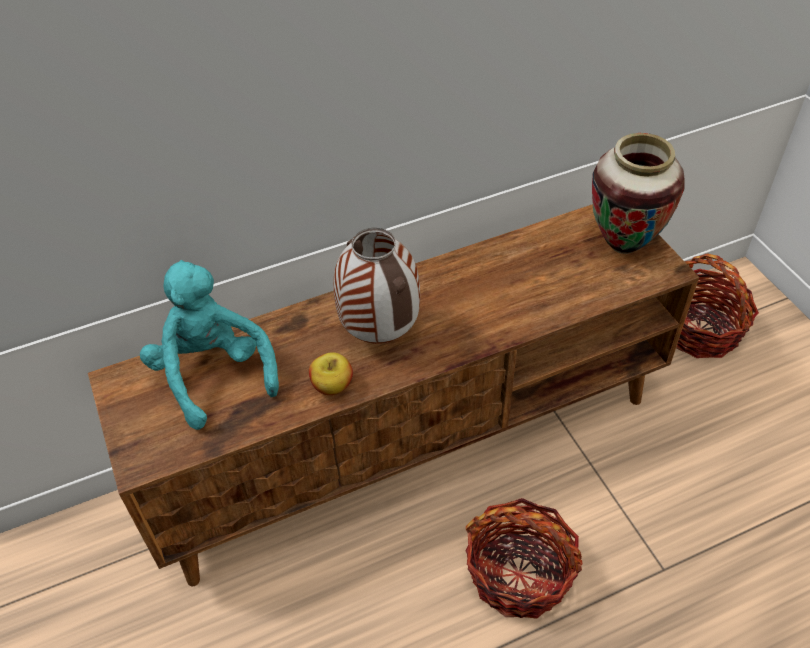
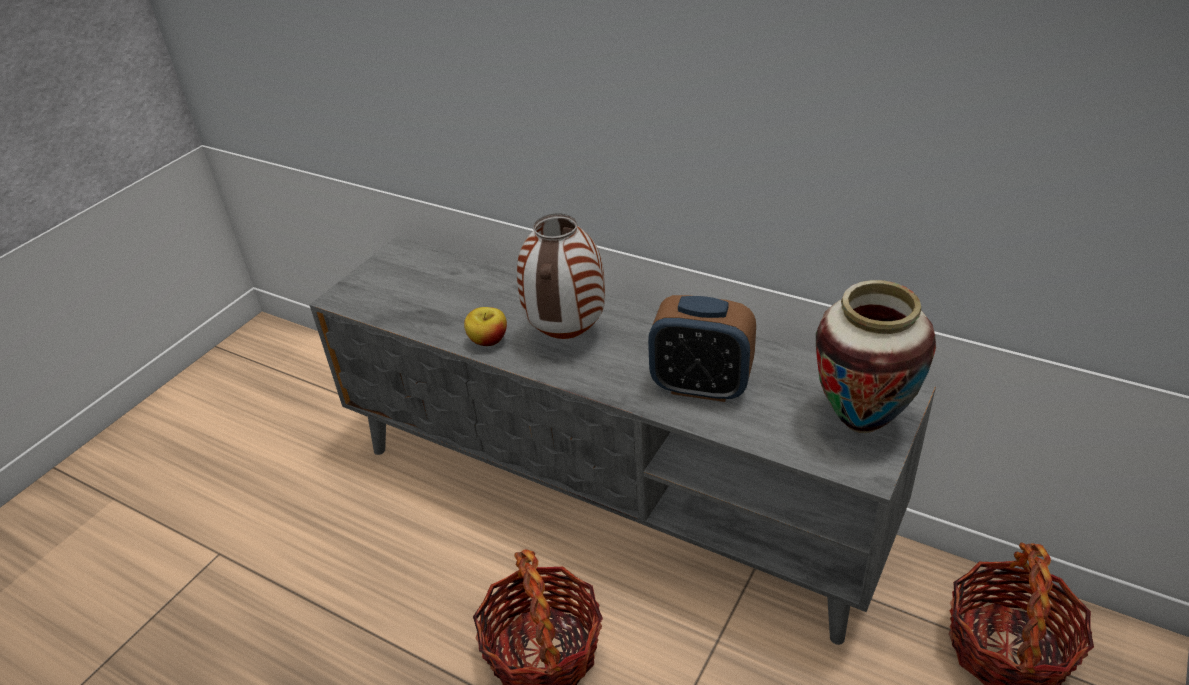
camera: 55 degrees right, 10 degrees down
(213, 373) = (445, 282): turquoise plush toy -> none
(410, 443) = (610, 495): brown tv stand -> grey tv stand
(517, 295) = (701, 386): none -> alarm clock

